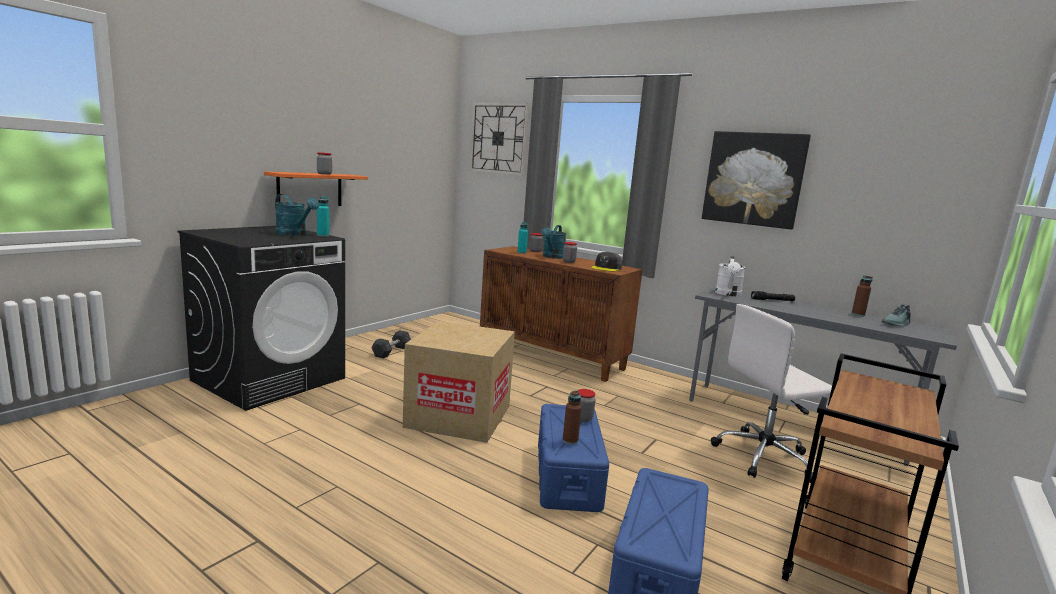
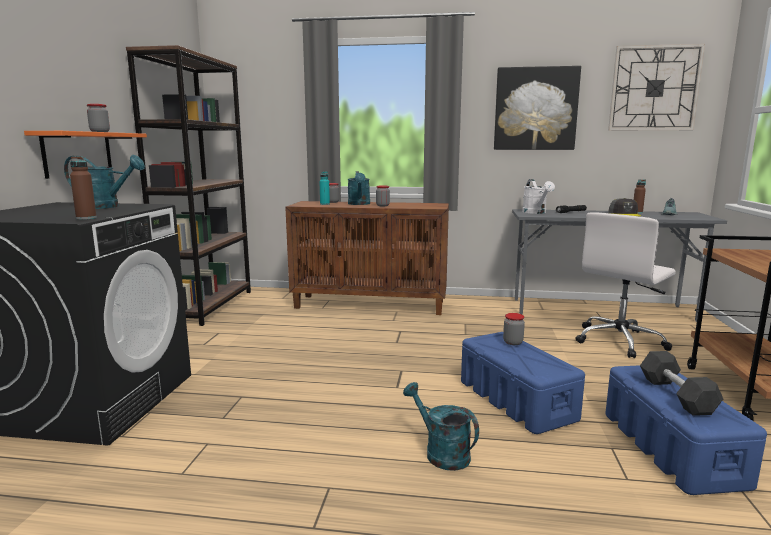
camera: 25 degrees left, 0 degrees up
(323, 235) = (142, 204): turquoise bottle -> none
(391, 351) = (208, 336): grey dumbbell -> grey dumbbell (676, 395)
(419, 327) = (208, 306): none -> brown bookcase
(445, 493) = (441, 452): none -> turquoise watering can
(459, 416) = (358, 378): cardboard box -> none
(498, 138) = (261, 88): wall clock -> wall clock (654, 88)
(570, 440) = (532, 363): brown bottle -> brown bottle (86, 218)
(606, 268) = (423, 206): grey cap -> grey cap (624, 214)

